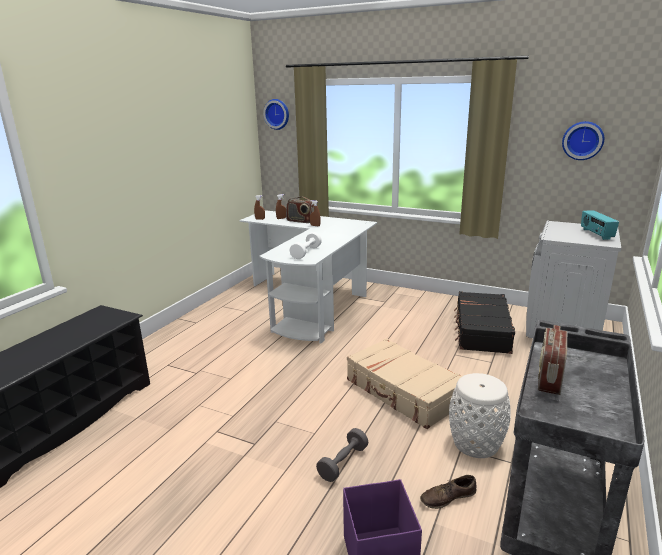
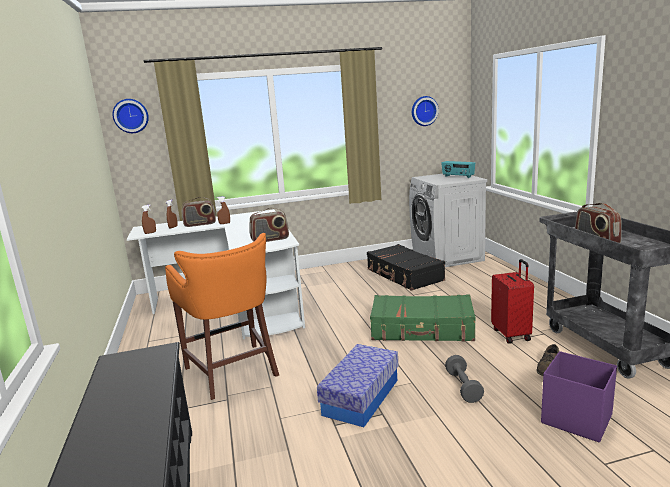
camera: 40 degrees left, 5 degrees down
(228, 355) = (234, 372): none -> orange stool
(264, 422) = (361, 397): none -> storage box
(306, 253) = (270, 239): white dumbbell -> radio
(403, 392) = (422, 329): beige suitcase -> green suitcase
(476, 443) = (512, 334): white stool -> red suitcase

